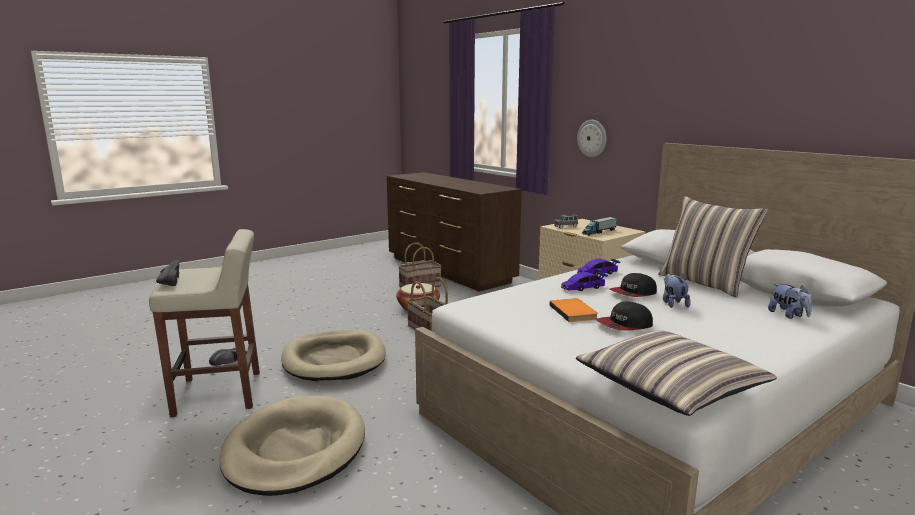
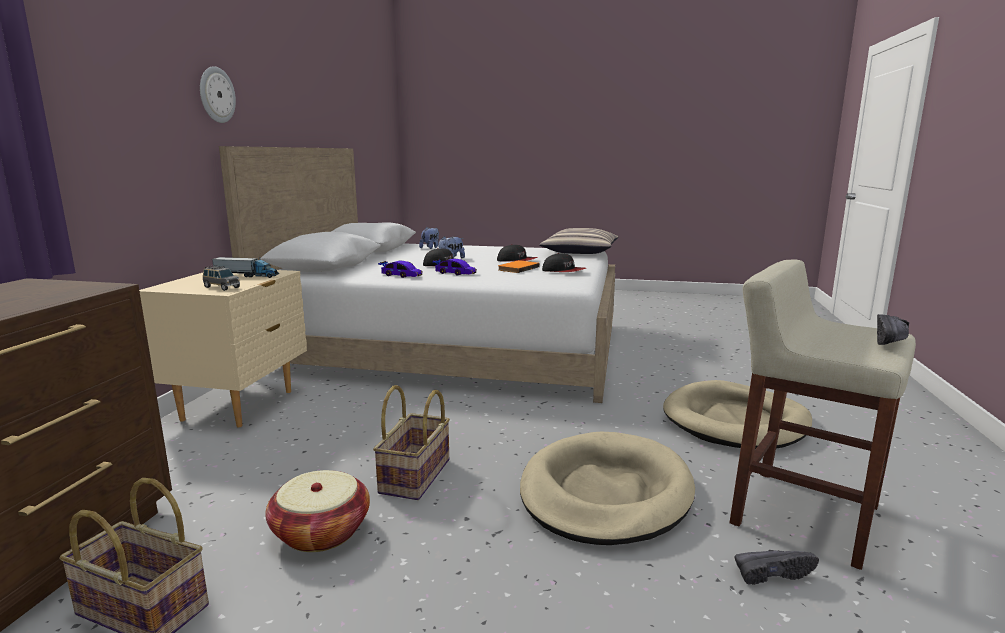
camera: 130 degrees left, 0 degrees up
(528, 323) = (563, 271): none -> cap
(592, 138) = (105, 146): wall clock -> wall clock (216, 95)
(704, 283) = (383, 259): pillow -> none

